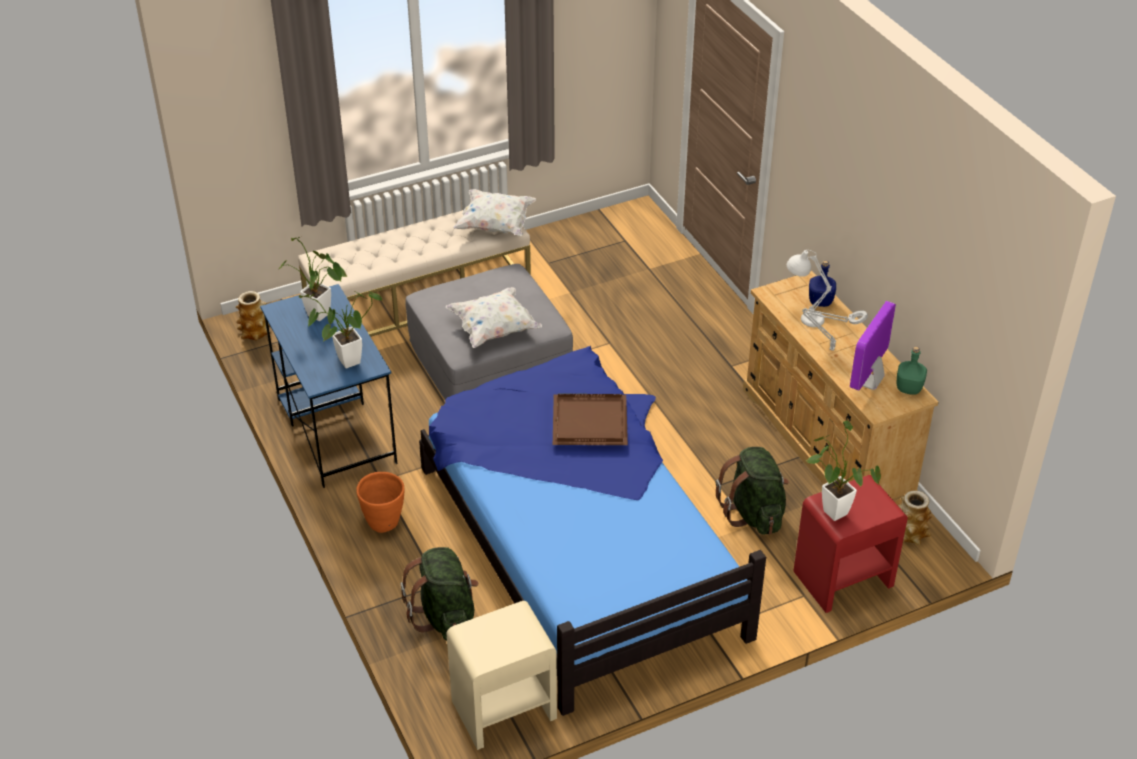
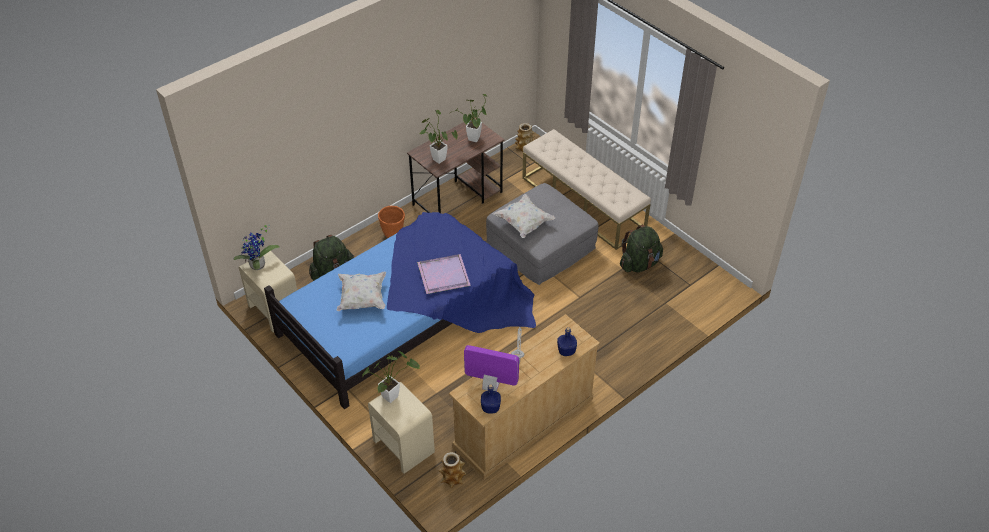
camera: 75 degrees right, 5 degrees up
(335, 429) = (458, 198): blue desk -> brown desk
(489, 646) = (258, 266): none -> potted plant
(496, 225) = (620, 200): white pillow -> white pillow (362, 298)
(588, 423) = (442, 274): brown tray -> purple tray
(753, 513) = (447, 393): green backpack -> green backpack (639, 264)
(802, 317) = (545, 344): white table lamp -> none
(842, 579) = (403, 446): red nightstand -> beige nightstand
(908, 388) = (491, 408): green bottle -> blue bottle

